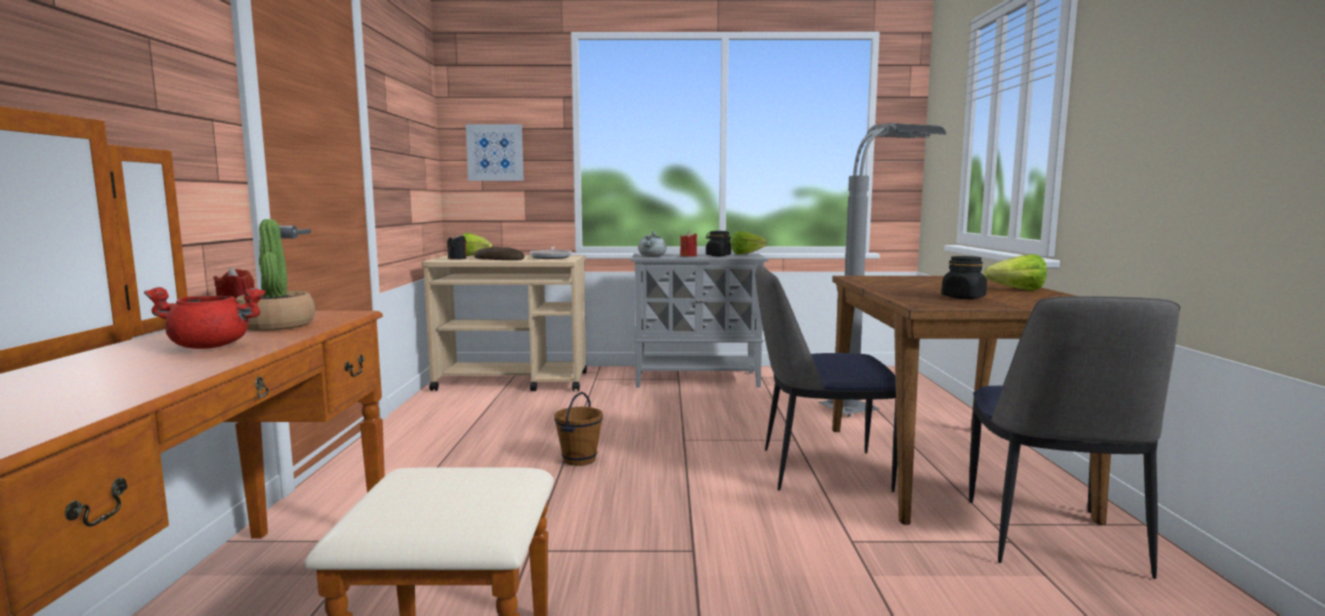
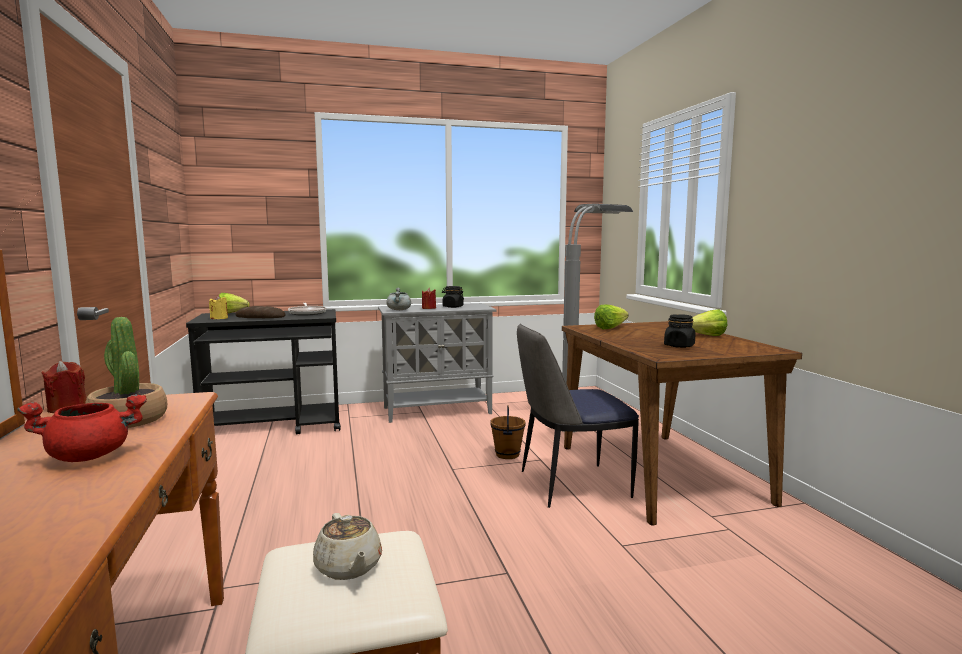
camera: 15 degrees left, 0 degrees up
(447, 490) = (348, 567): none -> beige teapot
(457, 259) = (219, 318): black candle -> yellow candle
(495, 152) = (245, 218): picture -> none
(513, 382) = (275, 426): beige cart -> black cart
(580, 460) = (372, 499): brown bucket -> brown bucket (508, 455)
(750, 254) = (476, 304): lettuce -> lettuce (613, 328)
(1051, 539) = (754, 523): chair -> none

